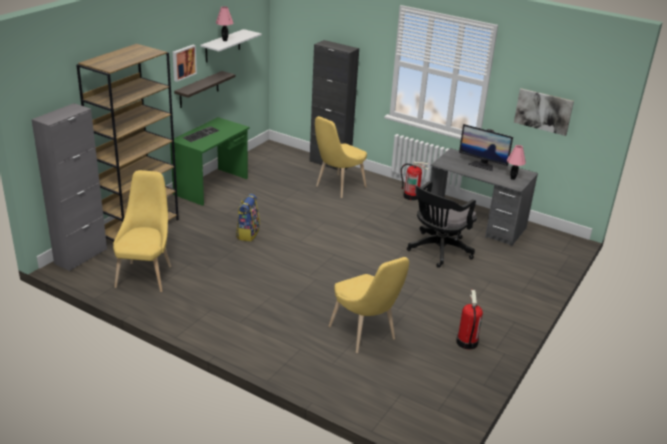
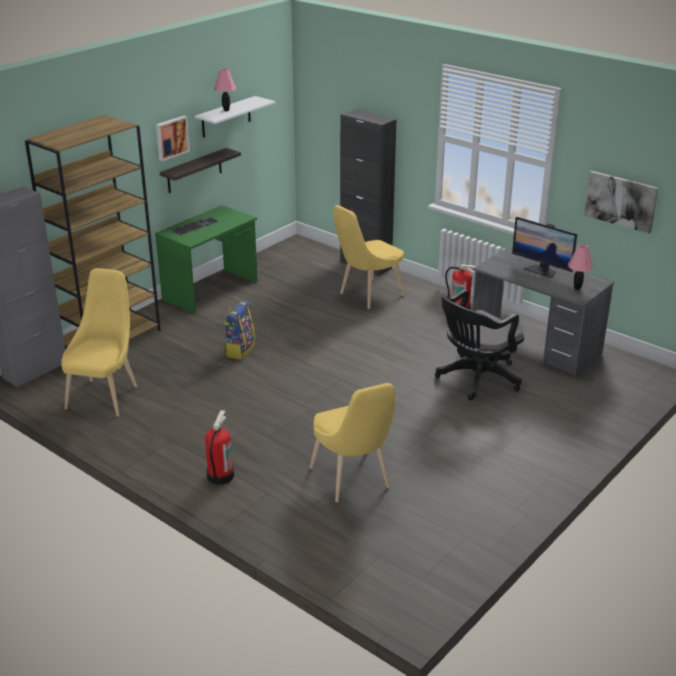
camera: 10 degrees right, 0 degrees up
(466, 342) = (481, 496): fire extinguisher -> fire extinguisher (220, 476)

